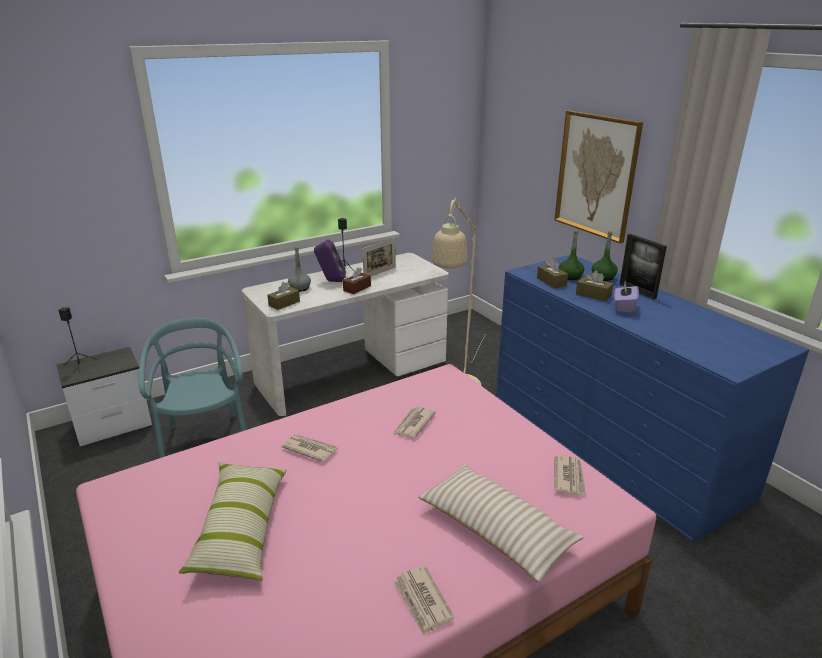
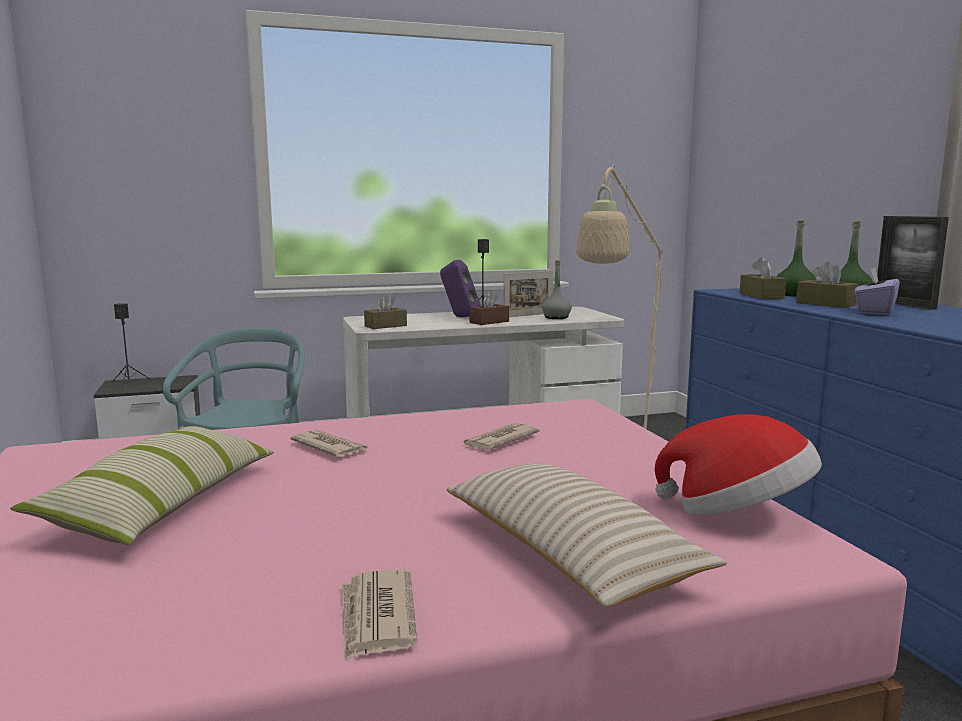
camera: 15 degrees right, 15 degrees down
(300, 288) = (415, 319): grey bottle -> grey bottle (556, 317)
(569, 477) = (737, 513): newspaper -> hat
(596, 175) = (843, 171): picture -> none

